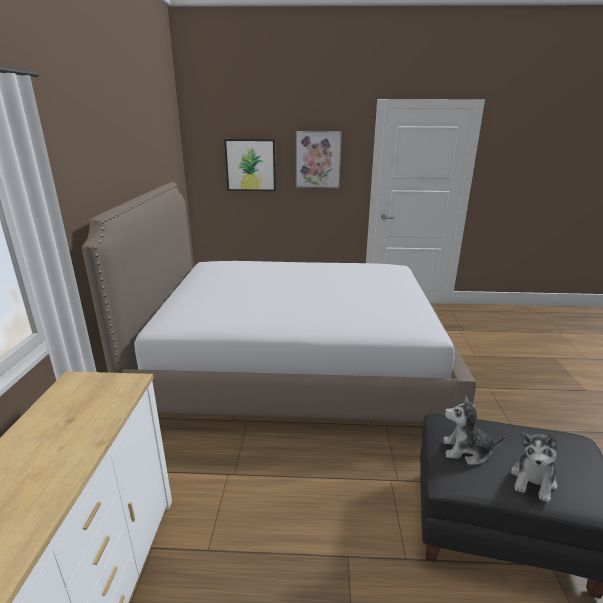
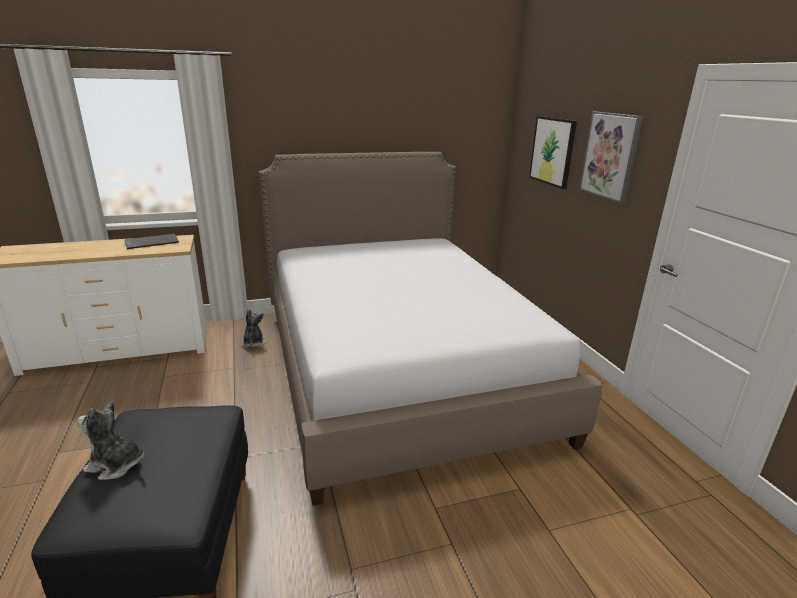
camera: 70 degrees right, 0 degrees up
(65, 408) = (152, 242): none -> keyboard
(466, 451) = (165, 422): plush toy -> plush toy (253, 343)

